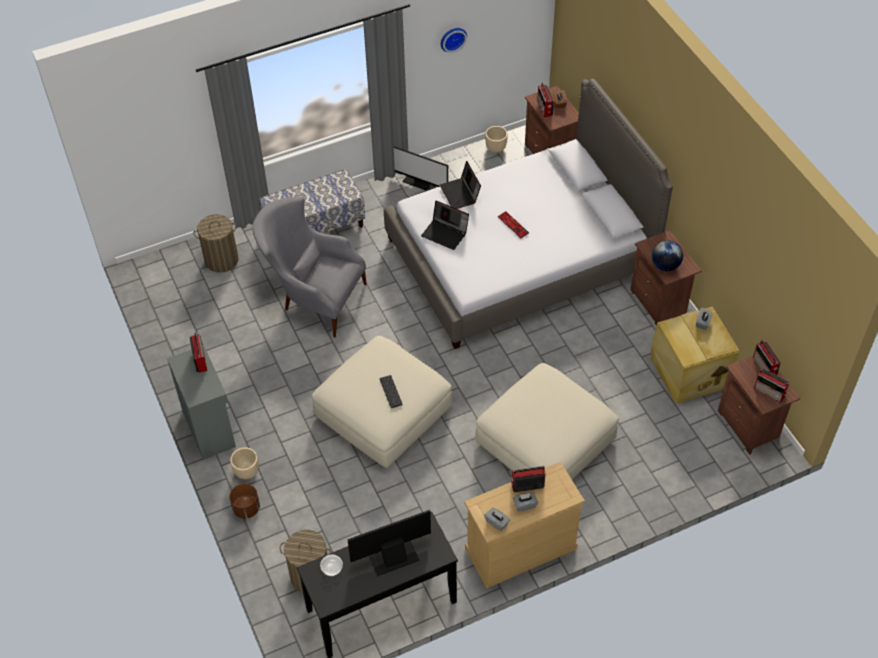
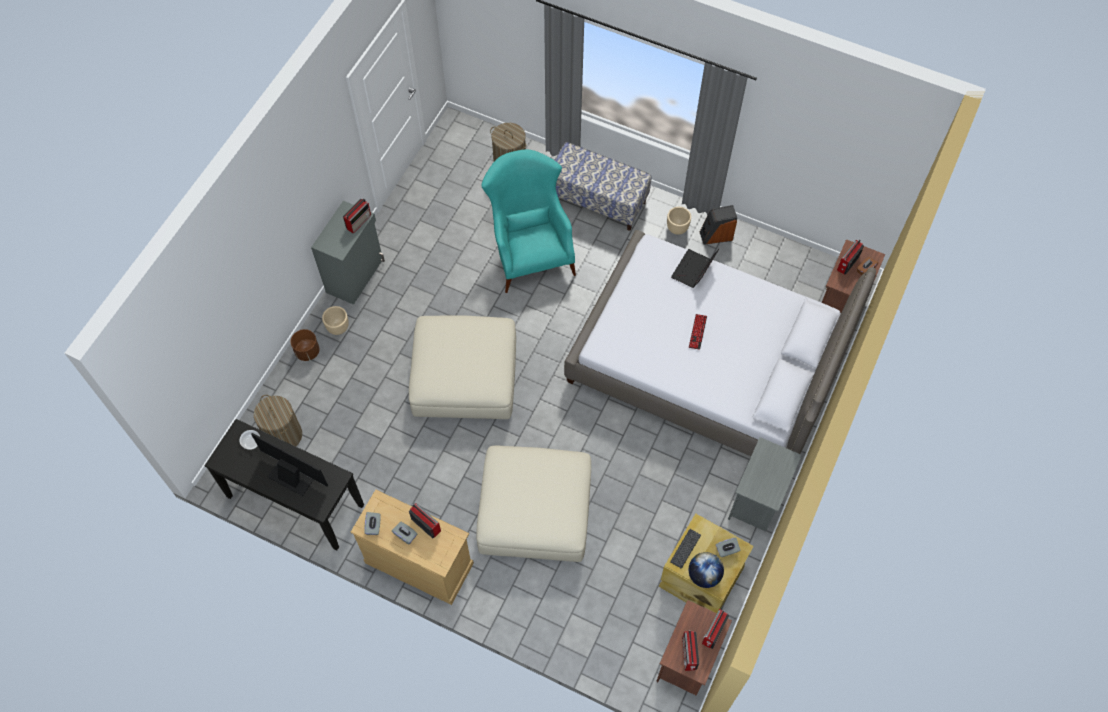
camera: 50 degrees right, 10 degrees up
(313, 297) = (529, 250): grey armchair -> turquoise armchair
(390, 391) = (459, 366): keyboard -> keyboard (685, 548)
(421, 181) = (716, 235): monitor -> speaker
(445, 233) = (642, 290): laptop -> none
(452, 38) = (800, 138): wall clock -> none
(496, 148) = (806, 261): beige planter -> beige planter (677, 228)
(660, 302) = (756, 502): brown nightstand -> grey nightstand
(665, 266) = (756, 478): globe -> globe (704, 575)

